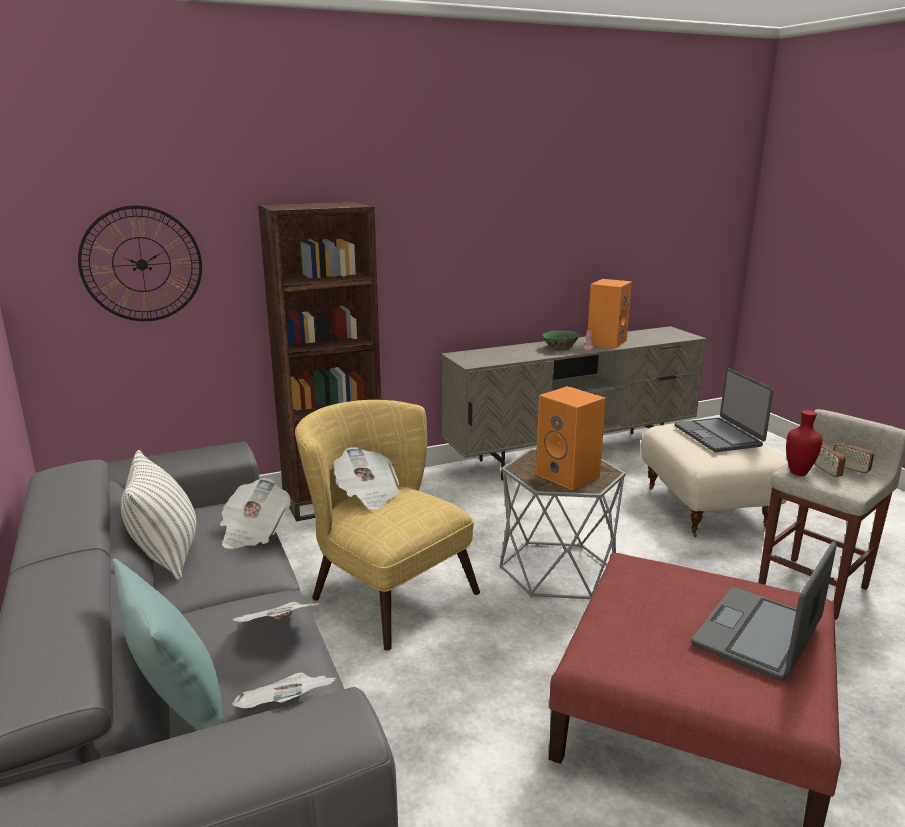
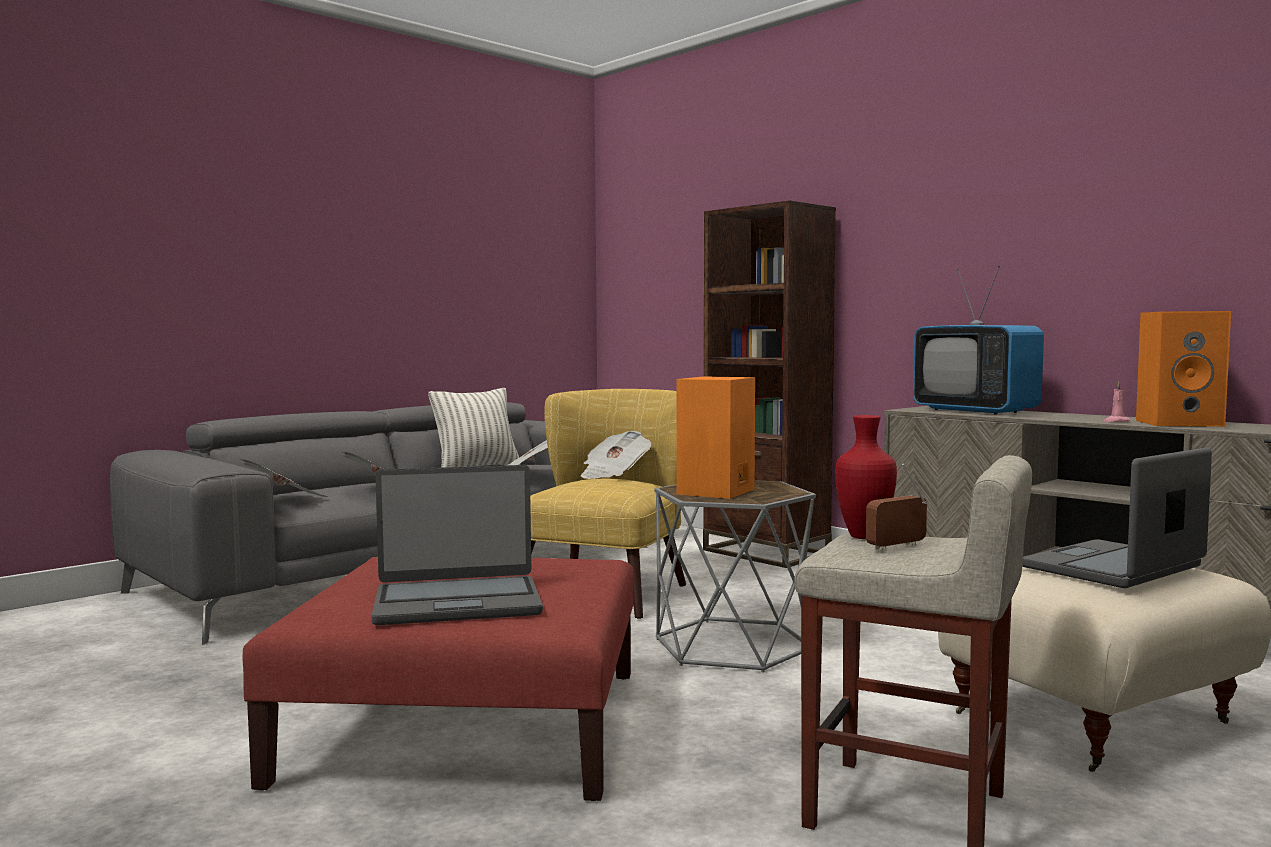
camera: 70 degrees right, 15 degrees down
(141, 264) = (671, 277): wall clock -> none
(179, 709) = (290, 490): turquoise pillow -> none
(500, 355) = (975, 411): none -> television
(560, 348) = (1075, 417): green bowl -> none
(758, 635) = (457, 602): laptop -> laptop turned 150 degrees clockwise
(850, 470) = (930, 553): radio -> none

